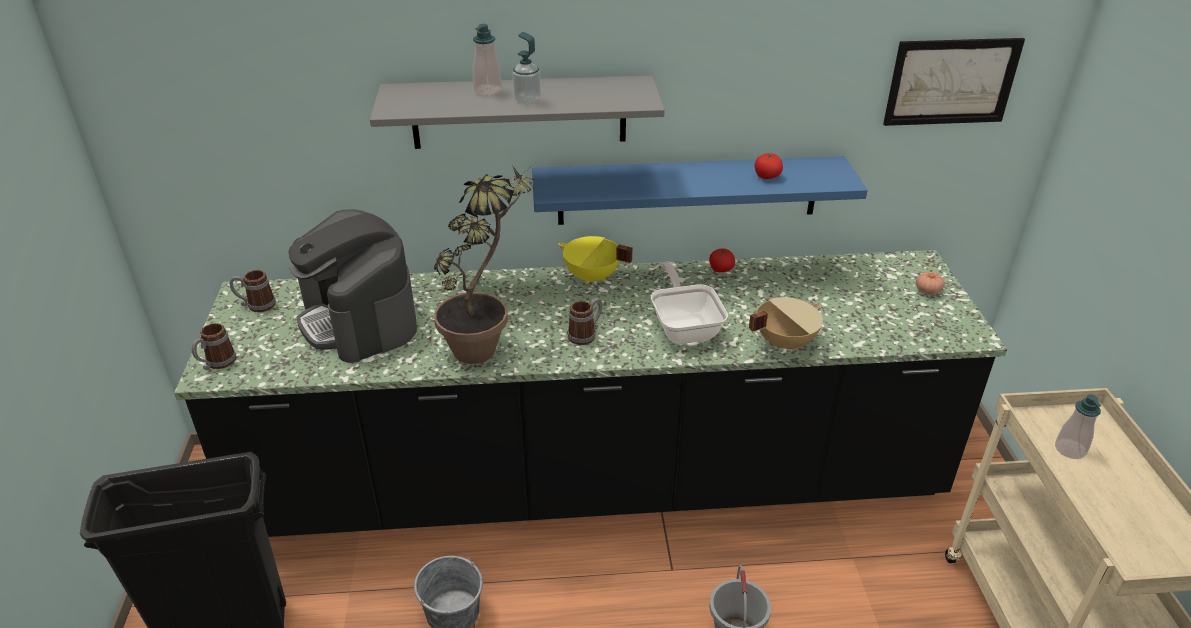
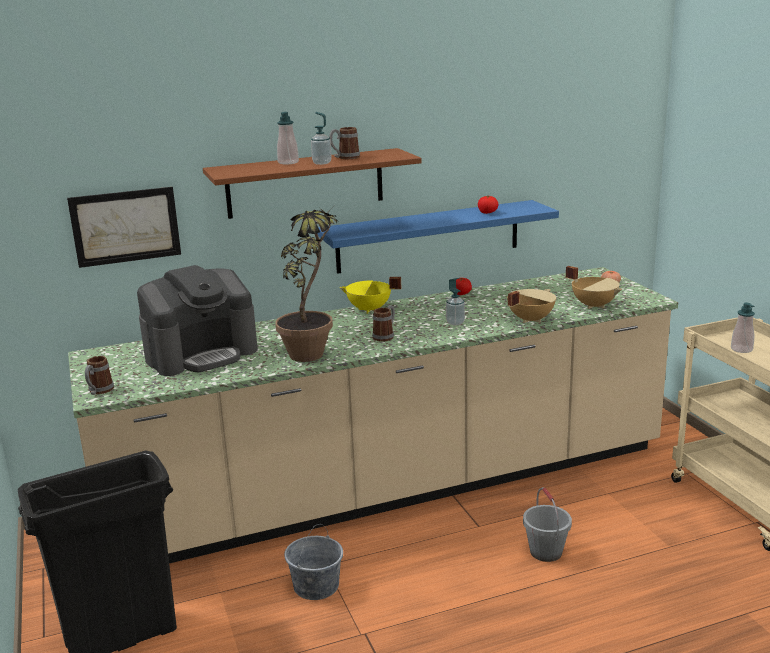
camera: 15 degrees left, 15 degrees down
(256, 305) = (108, 359): mug -> mug (345, 158)
(359, 320) = (201, 354): coffee machine -> coffee machine turned 75 degrees counterclockwise
(519, 112) = (305, 183): grey shelf -> brown shelf
(595, 481) = (391, 487): black counter -> beige counter
(684, 327) = (455, 323): frying pan -> soap dispenser
(884, 331) = (594, 305): none -> beige cooking pot
(951, 82) = (592, 140): picture -> picture (125, 226)

